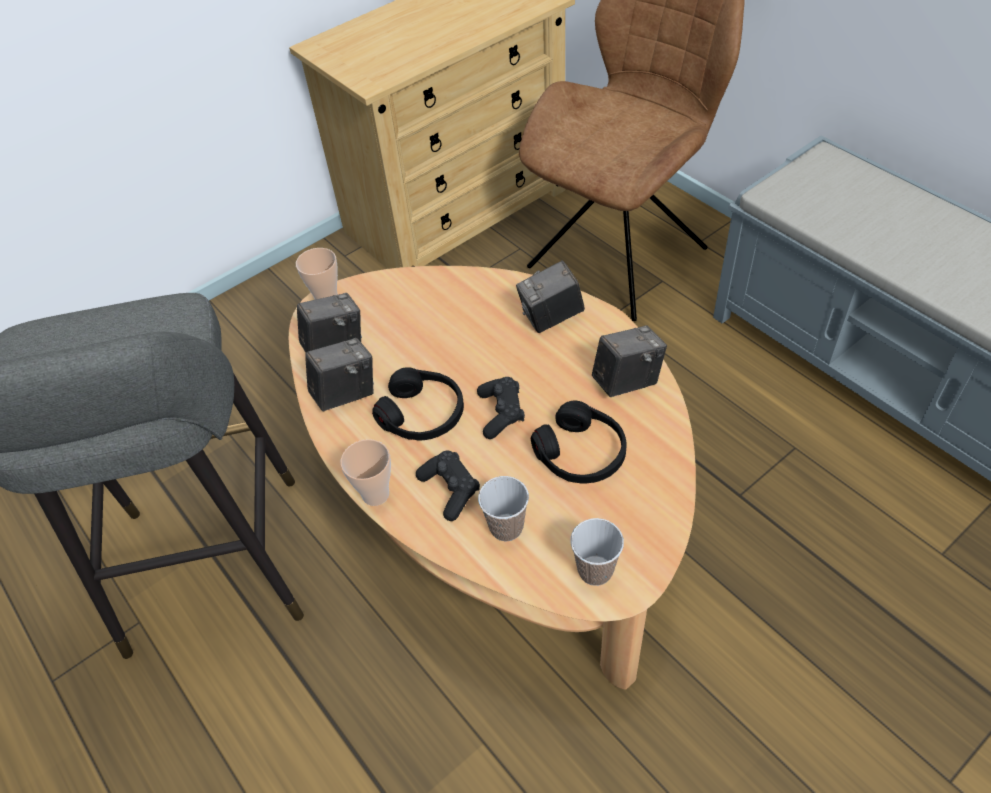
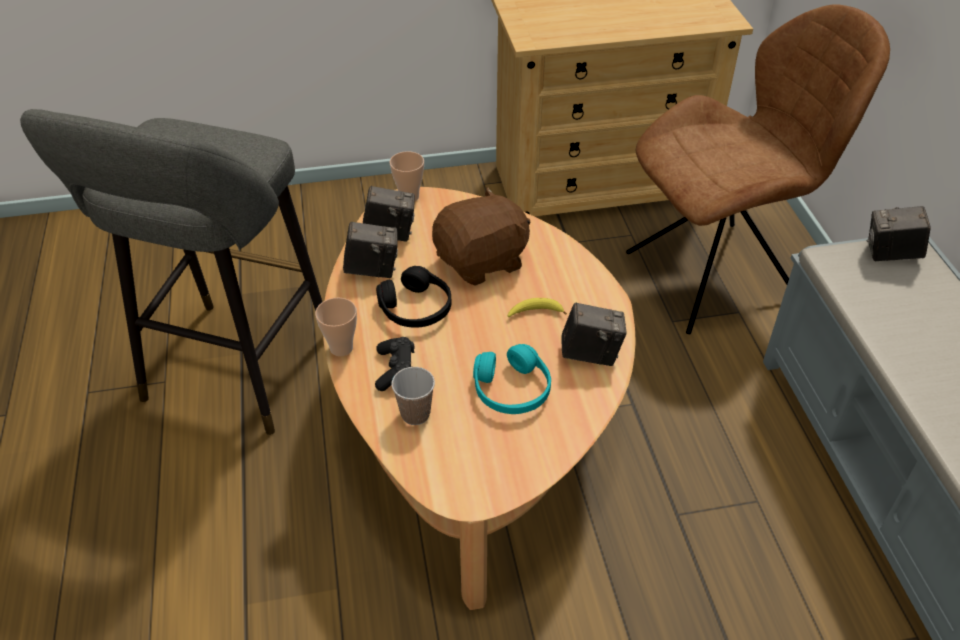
camera: 25 degrees right, 5 degrees down
(453, 335) = (482, 261): none -> brown plush toy
(501, 413) = (474, 334): black game controller -> none
(544, 363) = (535, 312): none -> banana
(551, 318) = (567, 281): camera -> camera (890, 254)
(581, 453) = (512, 389): black headphones -> turquoise headphones
(595, 570) = (456, 475): cup -> none

